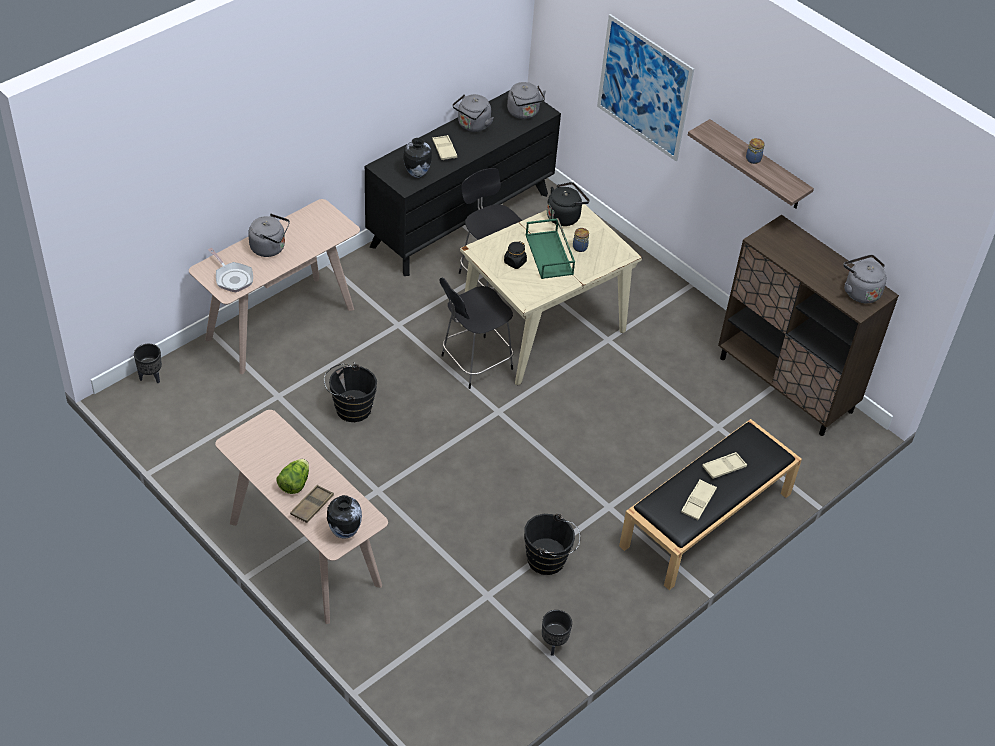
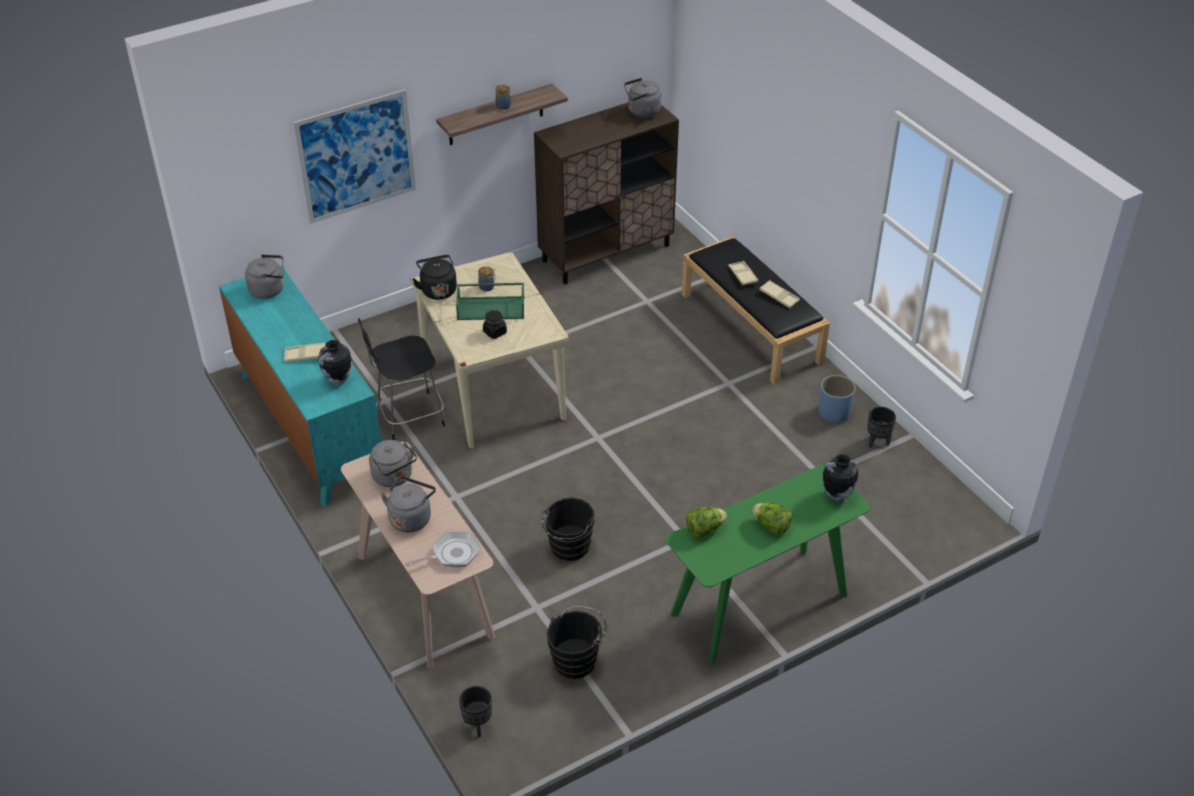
camera: 75 degrees left, 5 degrees down
(284, 435) = (704, 529): none -> lettuce
(304, 554) = (759, 605): beige console table -> green console table
(312, 506) = (802, 516): brown tray -> none
(461, 219) = (309, 426): black dresser -> turquoise dresser
(472, 125) = (273, 329): grey kettle -> grey kettle (394, 477)
(474, 363) = (528, 445): black chair -> none
(549, 561) = (785, 430): black bucket -> black bucket (577, 659)
(590, 602) = (834, 412): none -> blue planter

